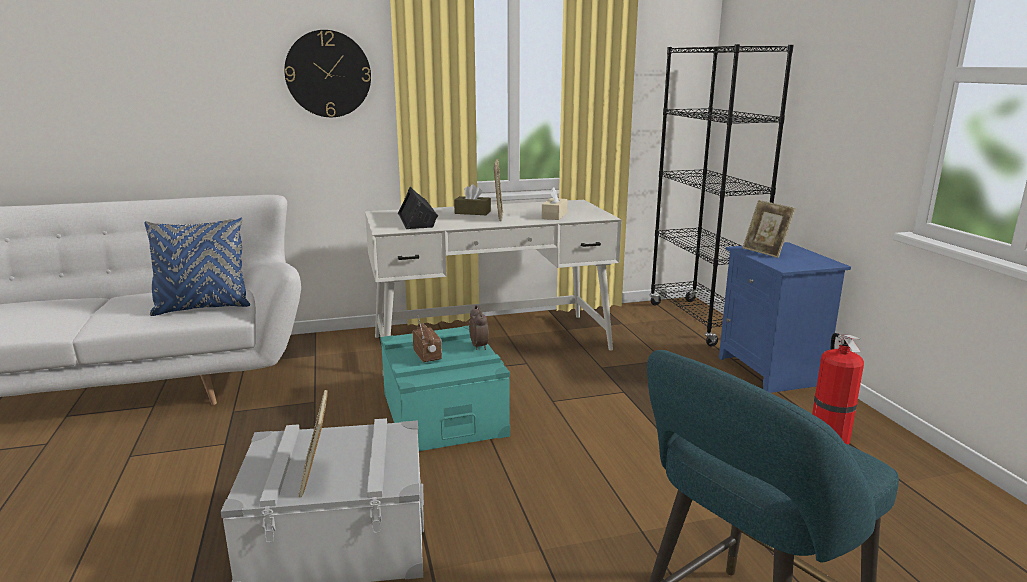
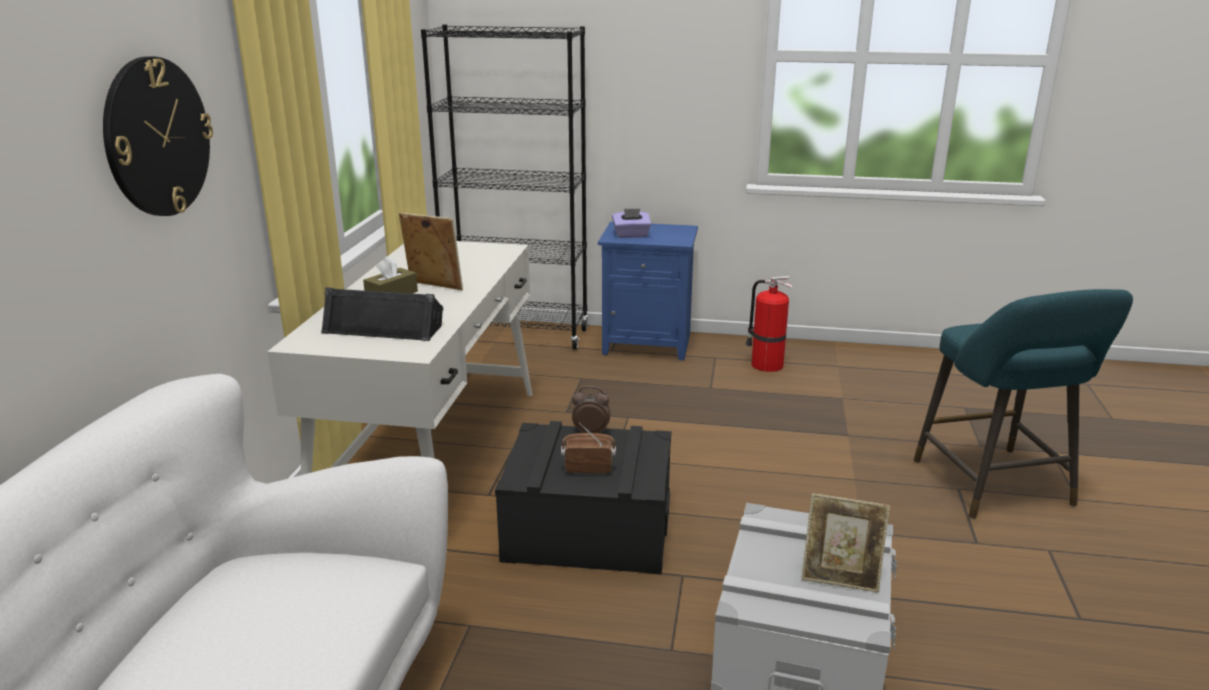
camera: 65 degrees left, 5 degrees up
(203, 308) = (315, 602): blue pillow -> none
(443, 413) = (588, 529): turquoise storage box -> black storage box
(554, 216) = (472, 264): beige tissue box -> none
(765, 252) = (631, 235): picture frame -> purple tissue box

